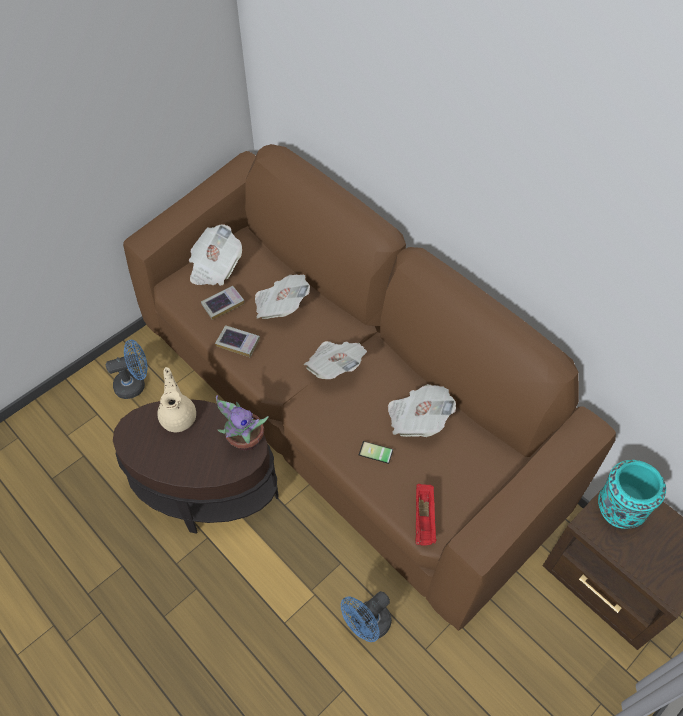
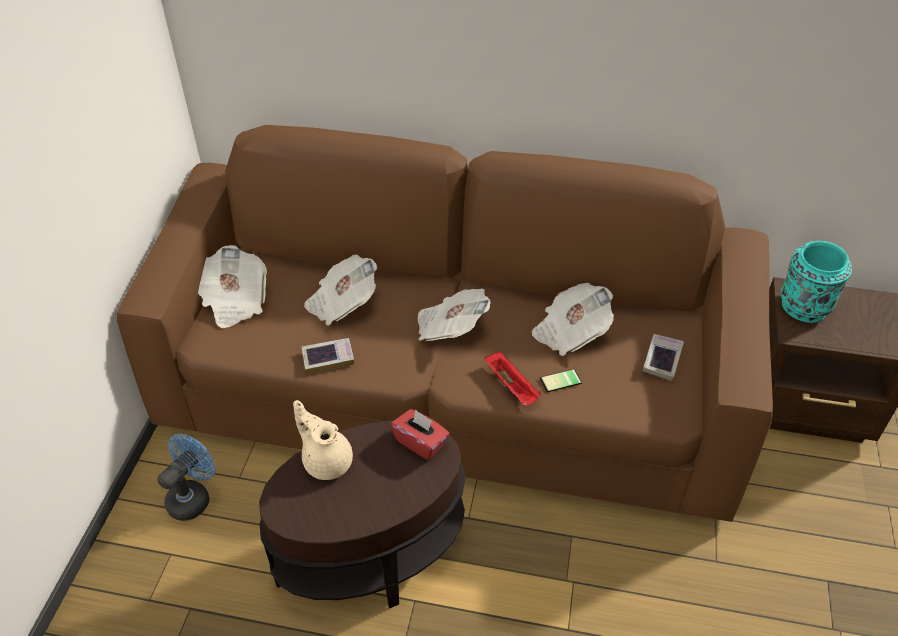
camera: 35 degrees left, 10 degrees down
(223, 304) = (277, 331): book -> book (662, 359)
(244, 440) = (420, 442): potted plant -> red tissue box
(367, 625) = (647, 576): blue fan -> none
(424, 519) = (659, 411): red tray -> red tray (512, 387)

